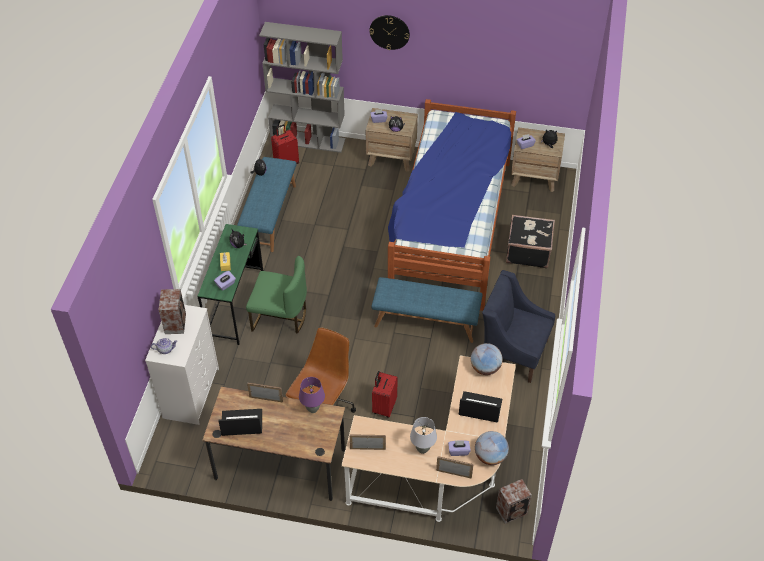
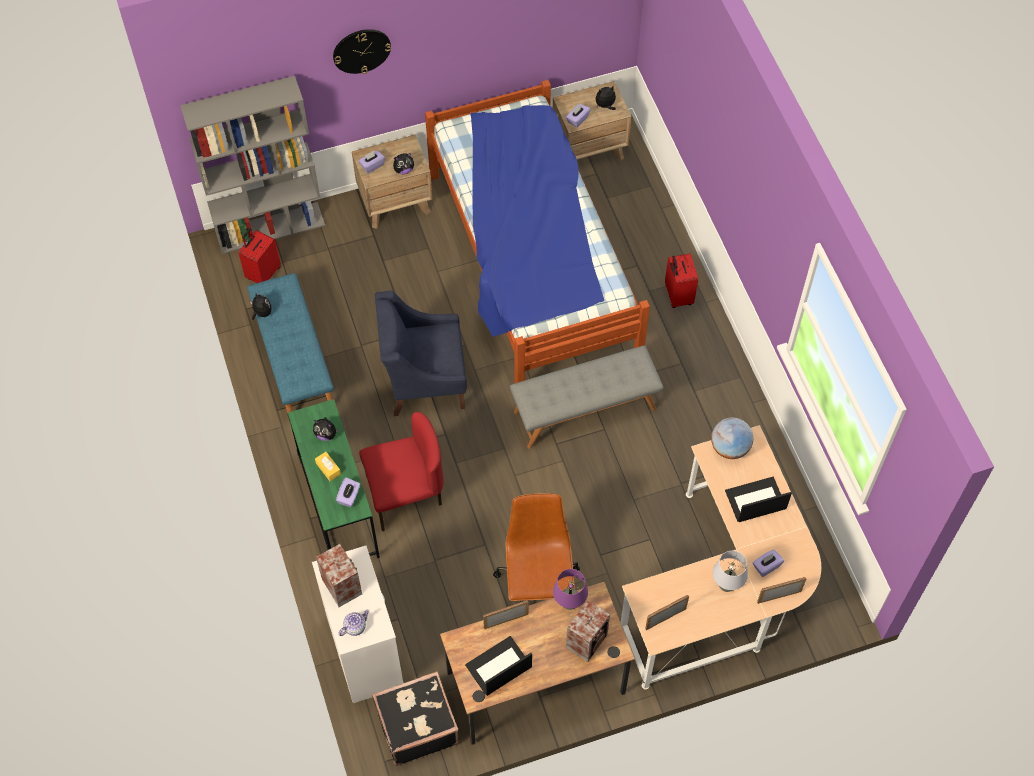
camera: 30 degrees left, 10 degrees up
(280, 317) = (405, 494): green chair -> red chair
(384, 406) = (607, 545): red suitcase -> red suitcase (677, 296)
(426, 321) = (584, 409): blue bench -> grey bench
(490, 456) = (804, 554): globe -> none
(512, 511) = (828, 594): speaker -> speaker (587, 640)
(513, 351) = (709, 398): blue armchair -> blue armchair (424, 379)
(528, 251) = (644, 256): black suitcase -> black suitcase (416, 725)

